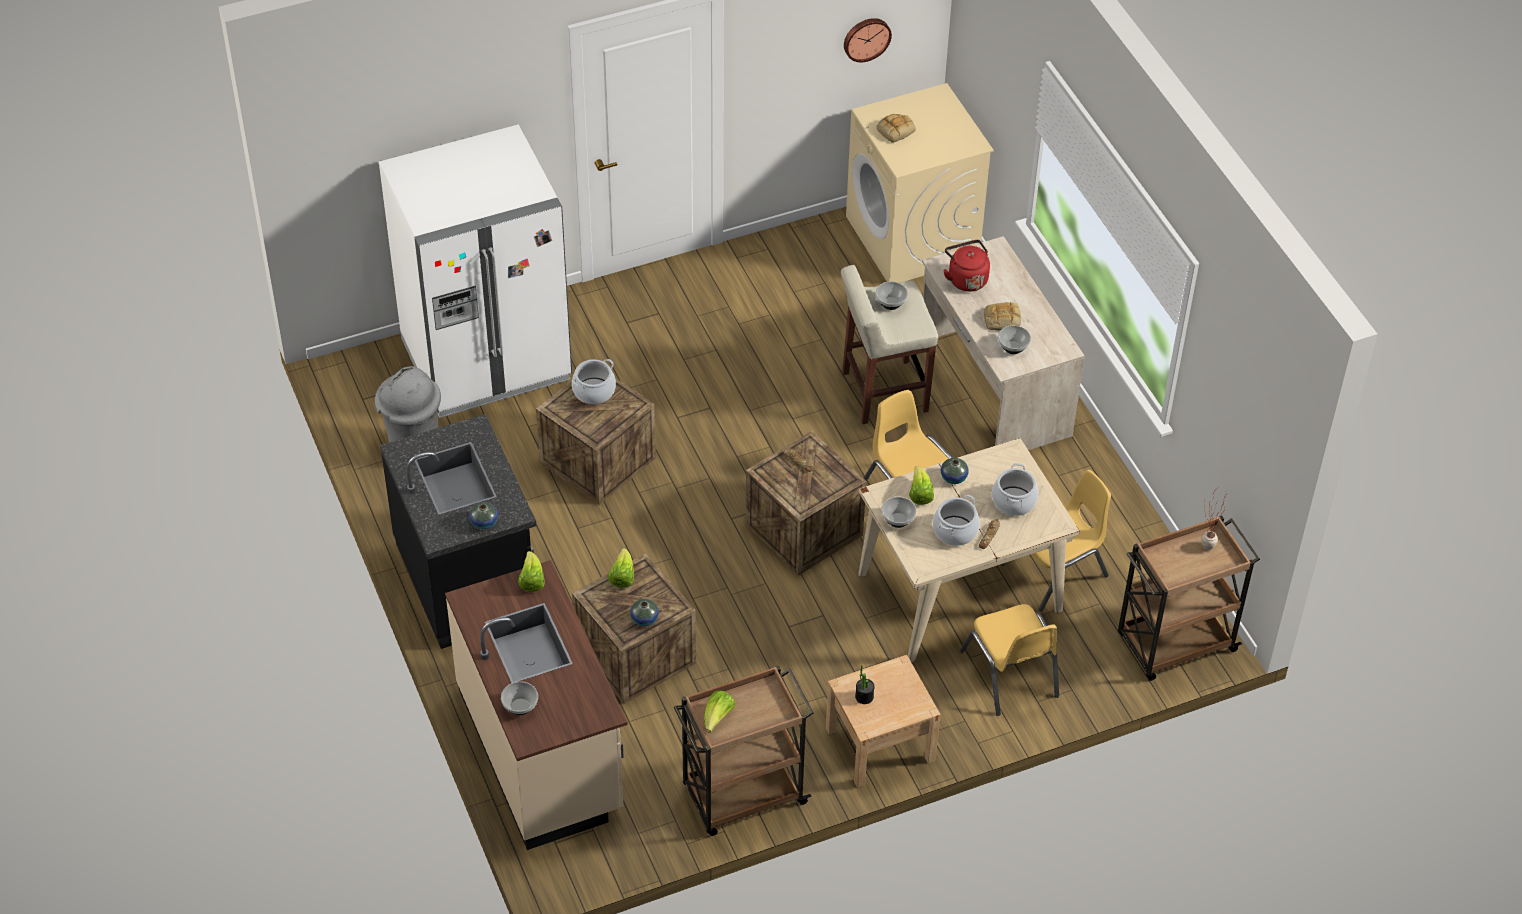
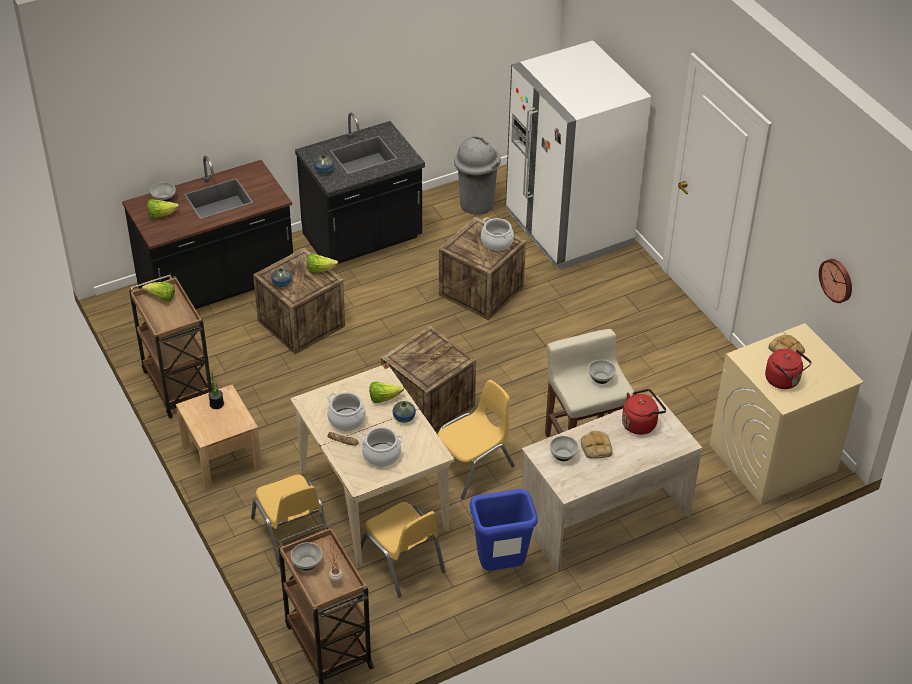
camera: 85 degrees right, 5 degrees down
(531, 580) = (272, 195): lettuce -> lettuce (161, 215)
(542, 751) = (217, 286): beige counter -> black counter
(897, 520) = (355, 386): bowl -> bowl (307, 563)
(943, 140) = (784, 381): none -> red kettle
(1010, 674) = (291, 533): yellow chair -> yellow chair turned 90 degrees counterclockwise
(1064, 484) = (500, 567): none -> blue trash can

